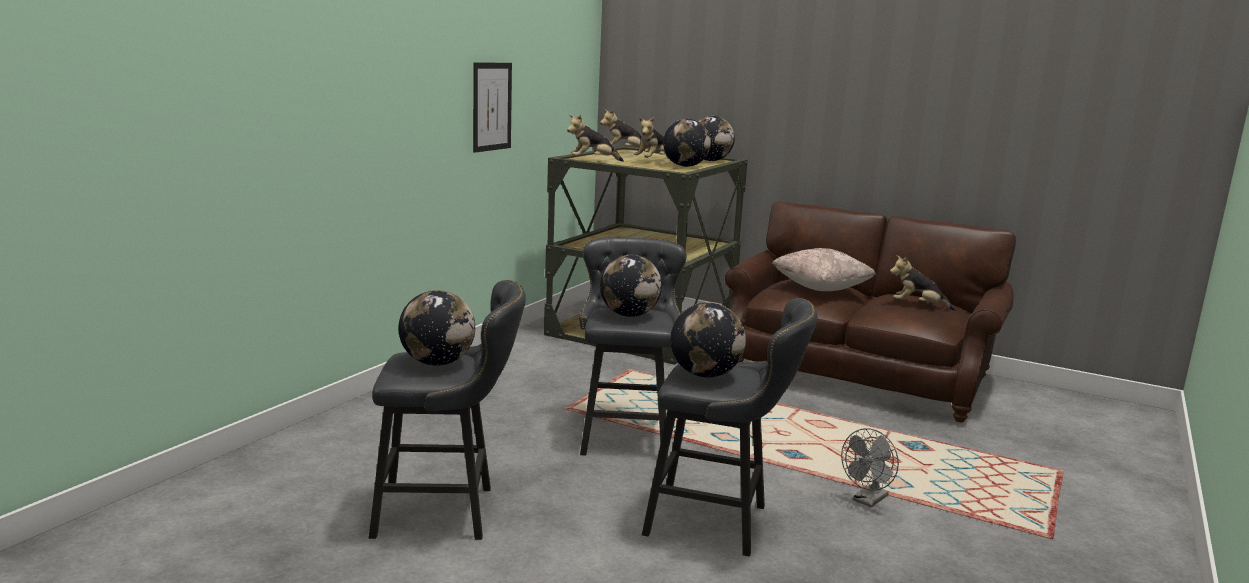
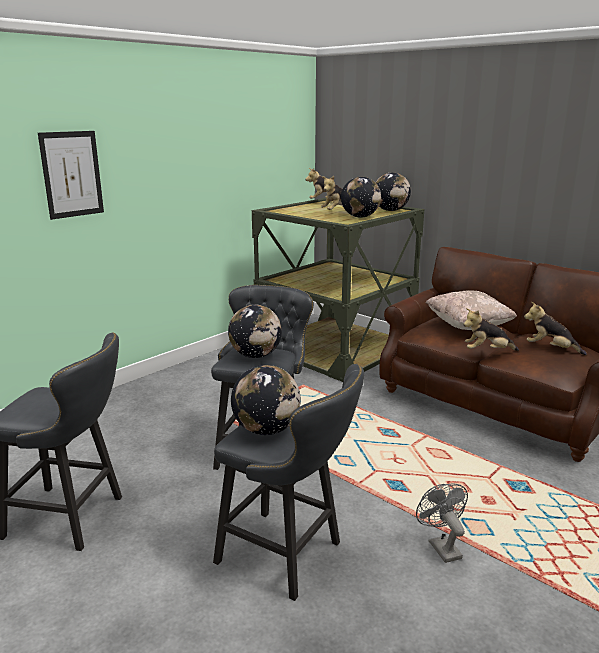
camera: 15 degrees right, 5 degrees up
(437, 363) = (51, 401): globe -> none
(492, 106) = (202, 170): picture -> picture (72, 174)
(592, 161) = (286, 213): plush toy -> plush toy (487, 351)
(867, 500) = (441, 546): grey fan -> grey fan turned 105 degrees clockwise

